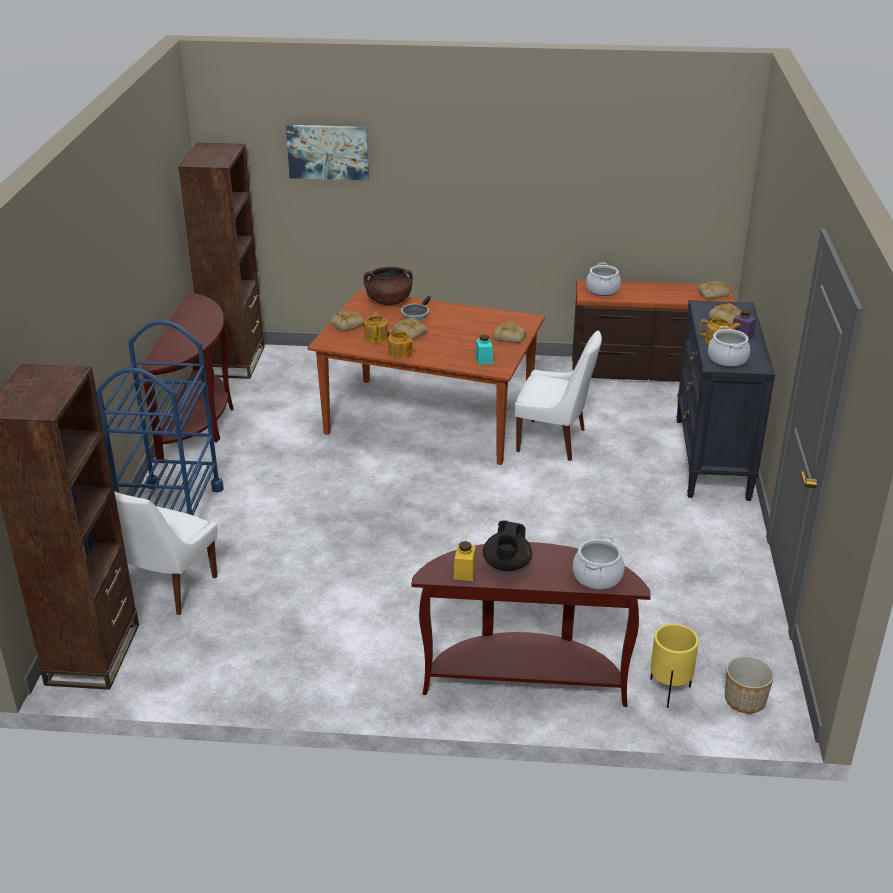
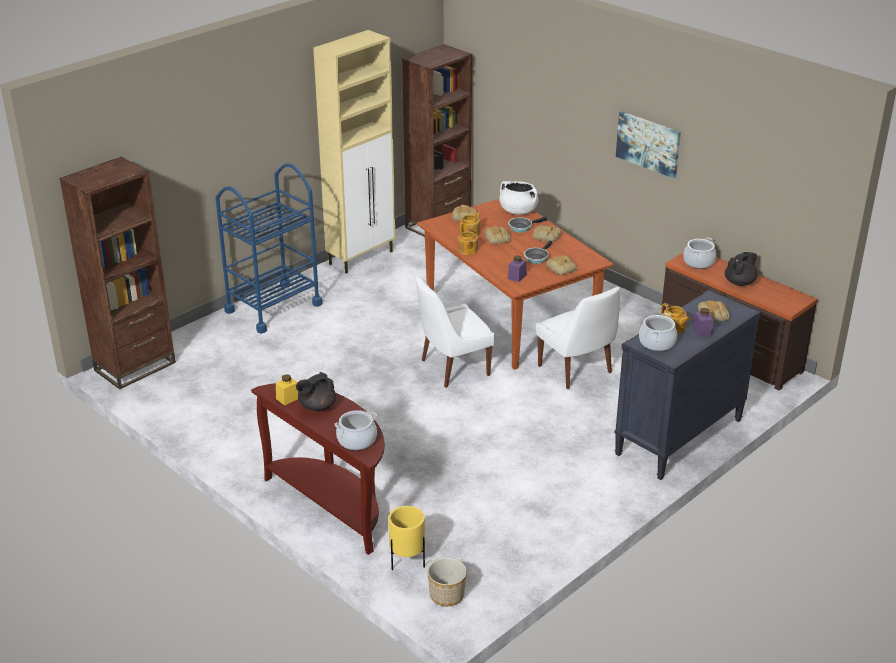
camera: 40 degrees right, 0 degrees up
(165, 588) = (214, 349): white chair -> white chair (452, 368)
(199, 423) = (362, 257): brown console table -> beige cabinet
(328, 152) = (526, 76): picture -> picture (648, 143)
(389, 301) = (518, 211): brown cooking pot -> white cooking pot
(473, 335) = (537, 257): none -> frying pan
(484, 360) = (517, 277): turquoise jar -> purple jar
(658, 294) = (740, 282): none -> black teapot
(713, 294) = (788, 299): bread -> bread (546, 236)

